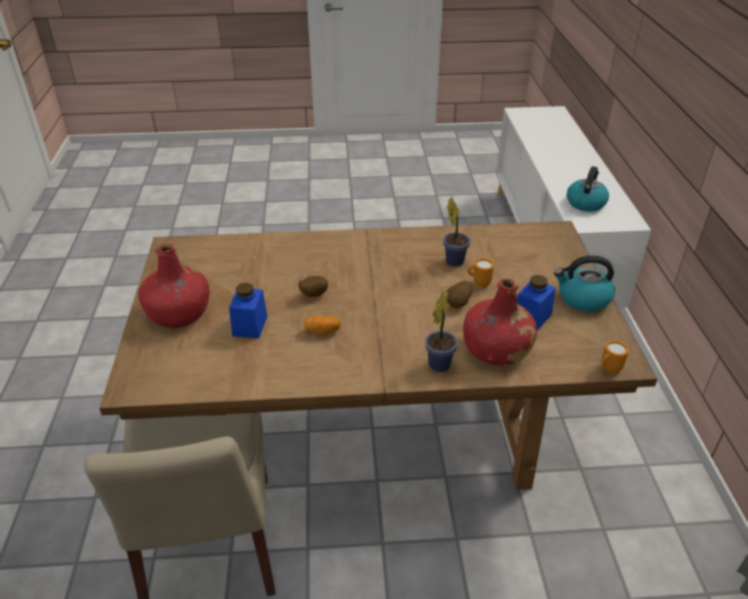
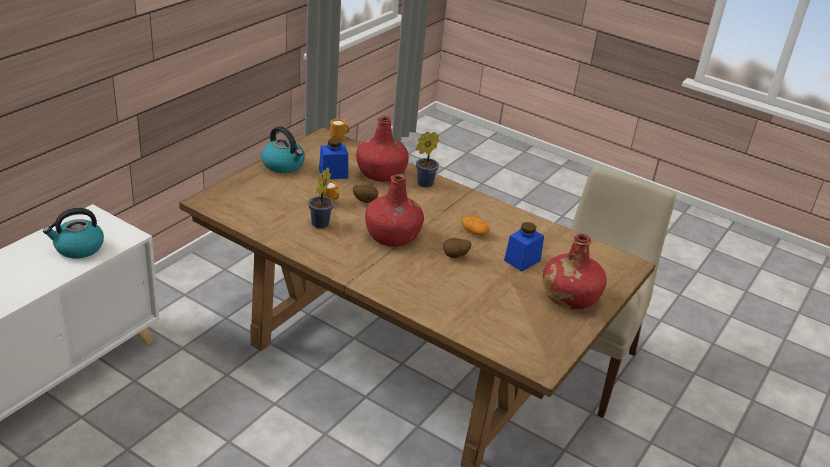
camera: 145 degrees left, 5 degrees down
(386, 284) = (393, 236): none -> red bottle

